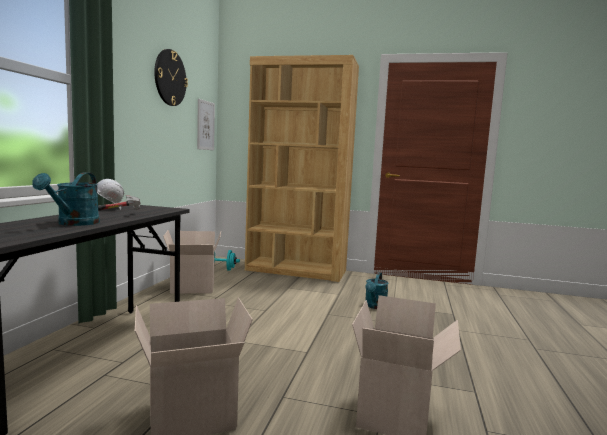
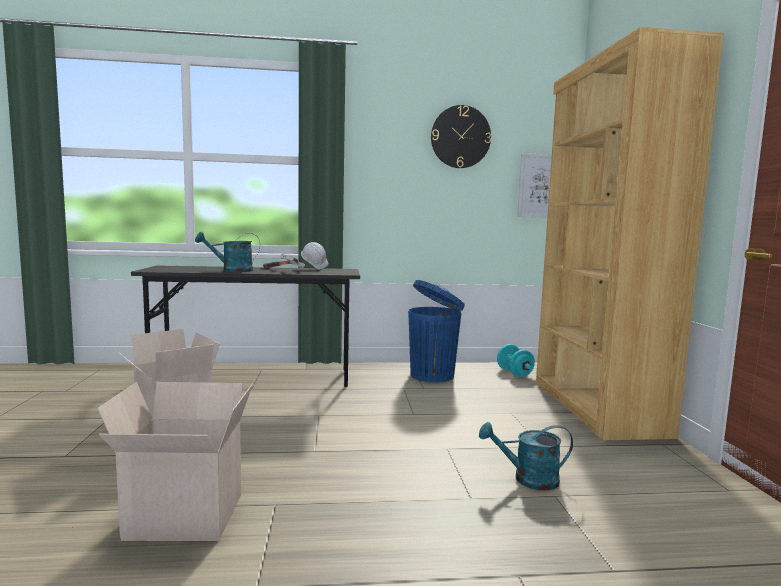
camera: 70 degrees right, 0 degrees up
(192, 288) = (433, 375): cardboard box -> blue trash can

